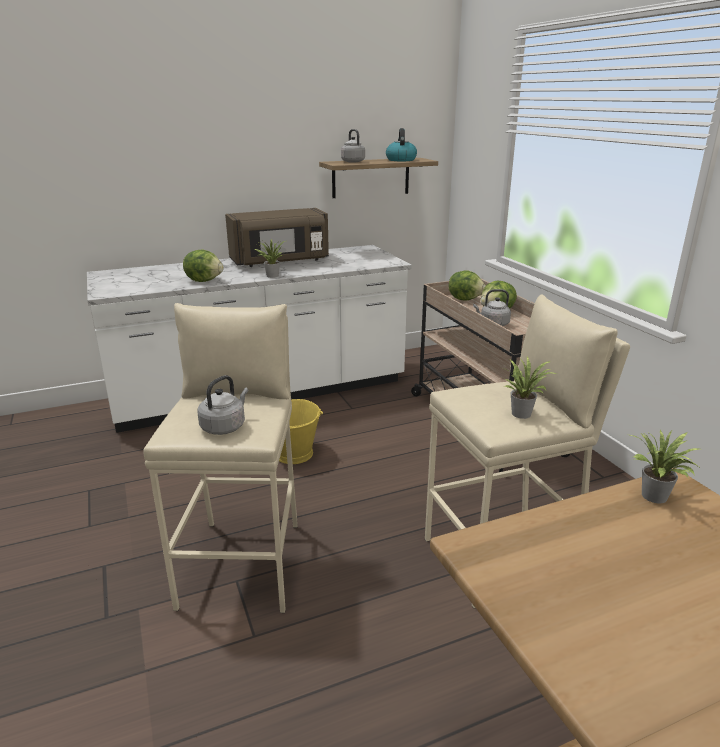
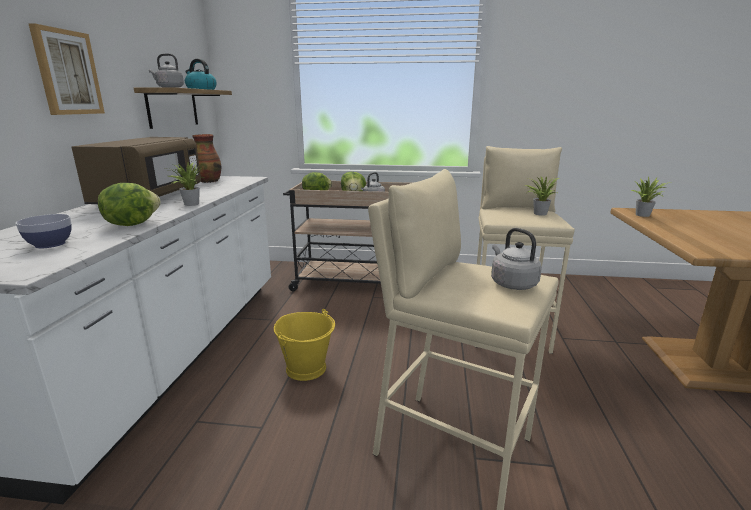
camera: 60 degrees left, 5 degrees down
(150, 281) = (50, 244): none -> bowl
(248, 155) = (67, 72): none -> picture
(357, 256) = (209, 181): none -> vase

